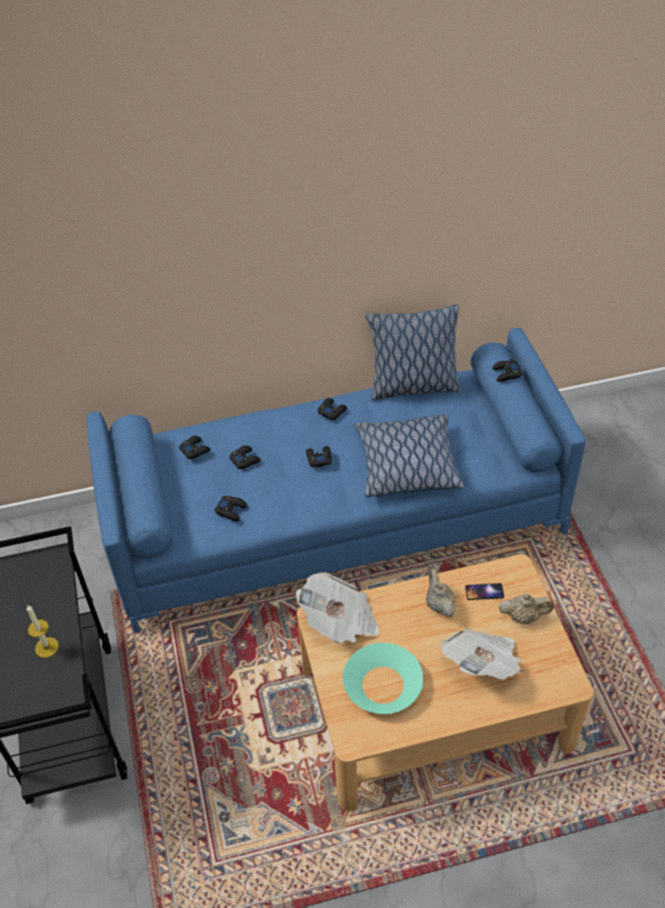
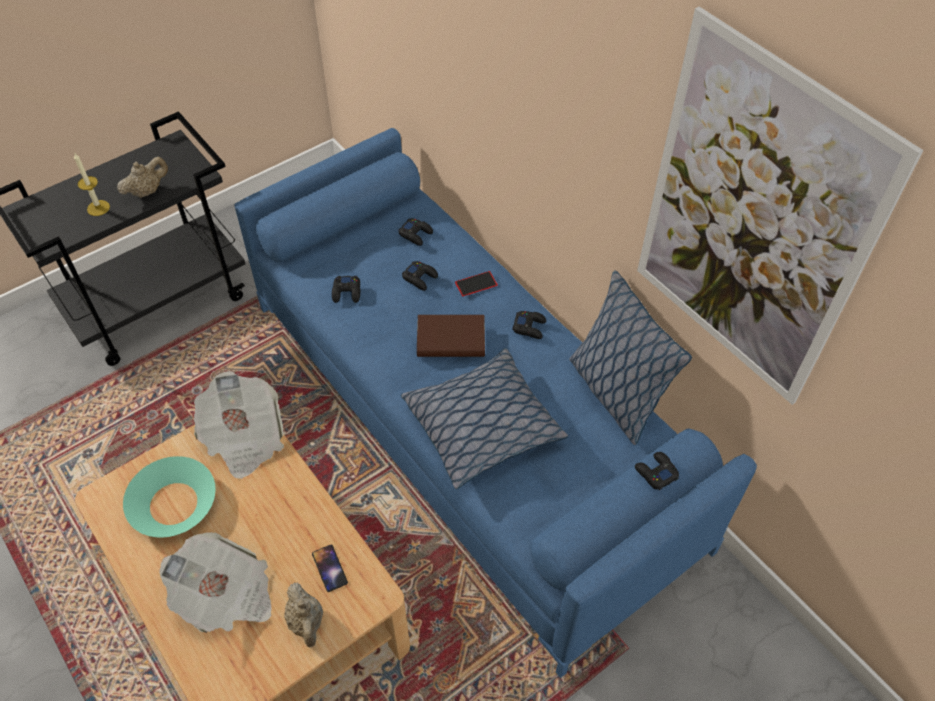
camera: 65 degrees right, 5 degrees up
(271, 428) = (476, 284): none -> phone
(319, 458) = (451, 339): black game controller -> brown book
(439, 604) = (296, 525): beige teapot -> beige teapot (147, 191)
(462, 189) = (751, 222): none -> picture

